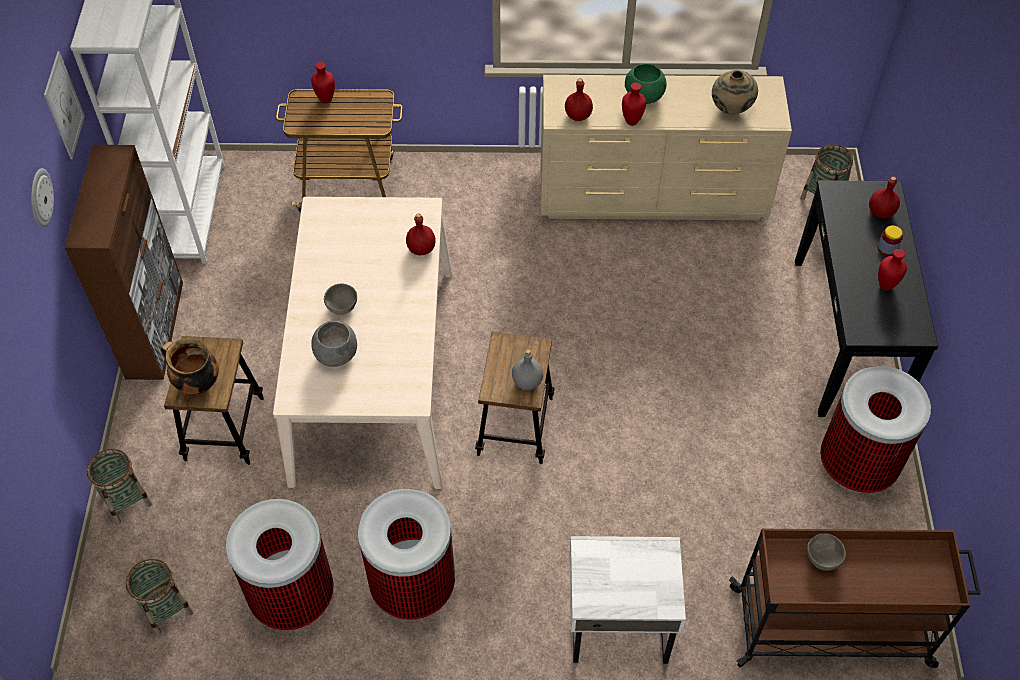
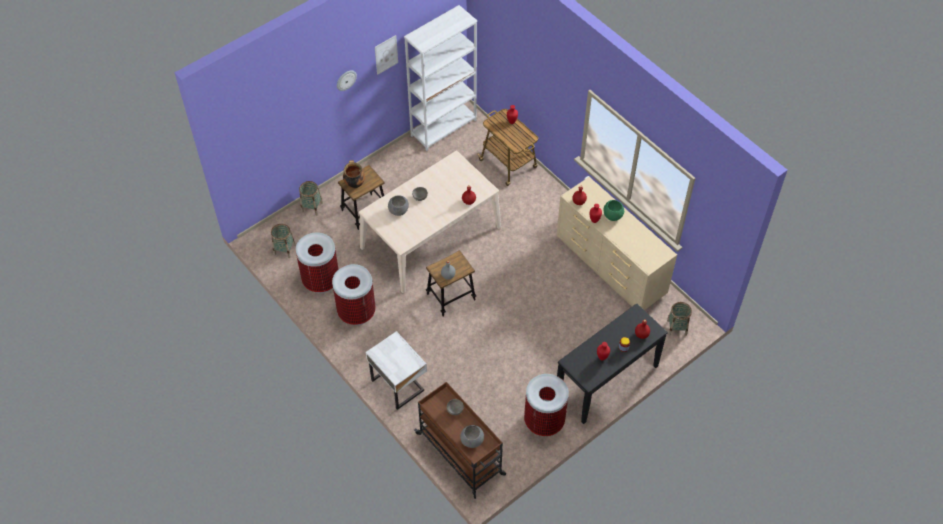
camera: 50 degrees right, 0 degrees up
(155, 329) = (384, 159): brown cabinet -> none
(731, 110) = (637, 249): beige vase -> none
(906, 576) = (472, 441): none -> grey bowl

